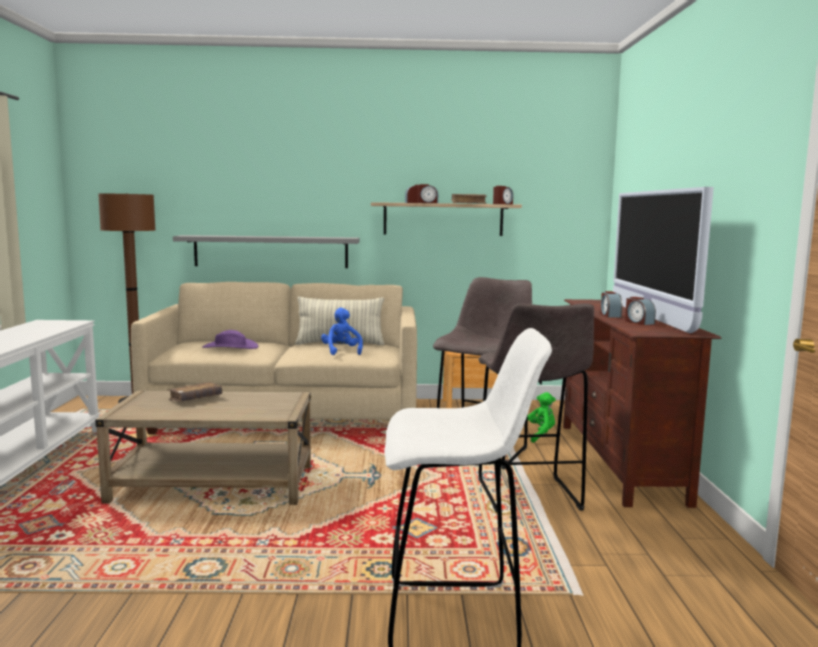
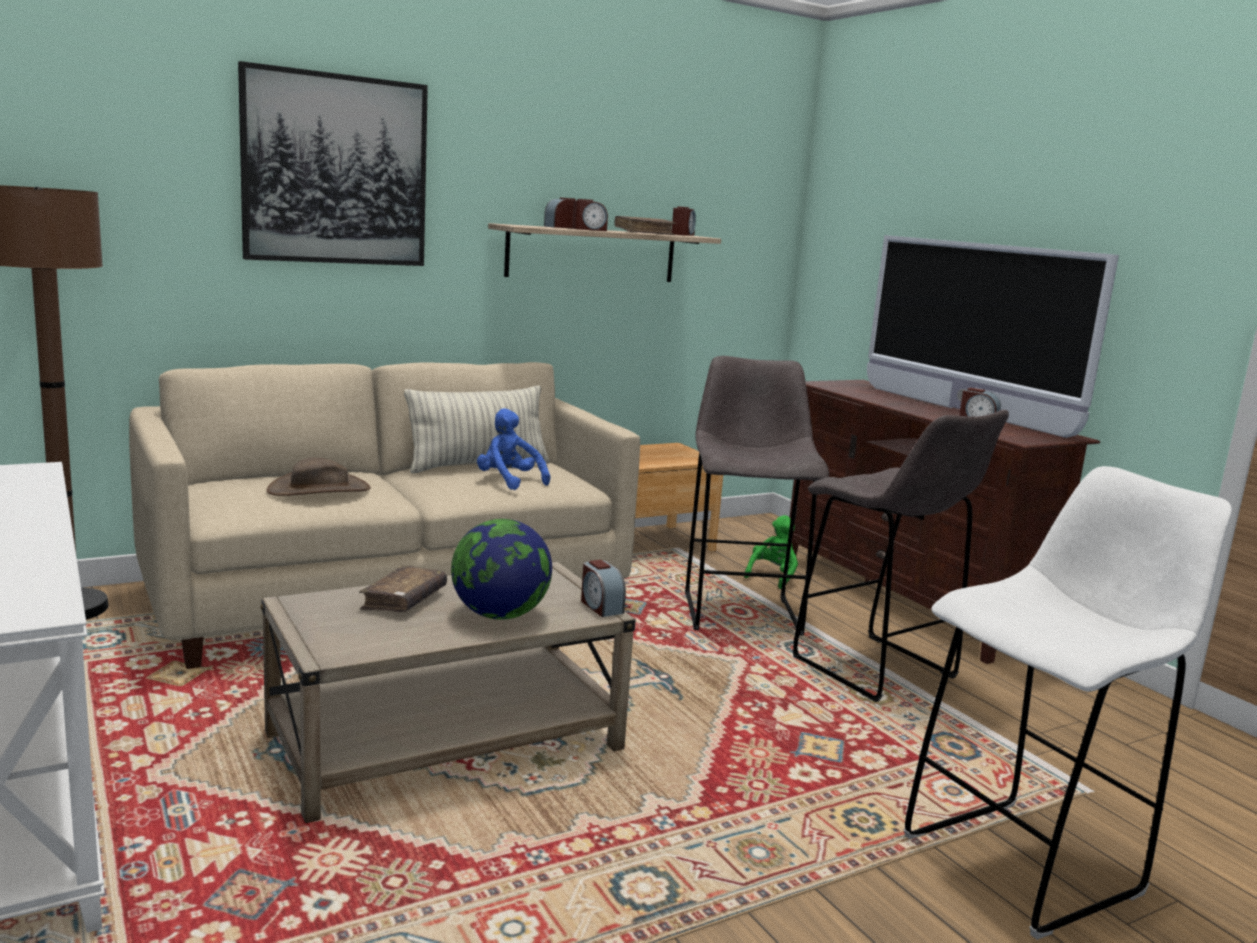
camera: 30 degrees left, 5 degrees up
(228, 410) = (499, 615): none -> globe
(230, 347) = (319, 490): purple hat -> brown hat
(271, 251) = (314, 305): grey shelf -> none
(281, 177) = (335, 170): none -> picture
(610, 315) = (920, 411): alarm clock -> alarm clock (600, 606)

